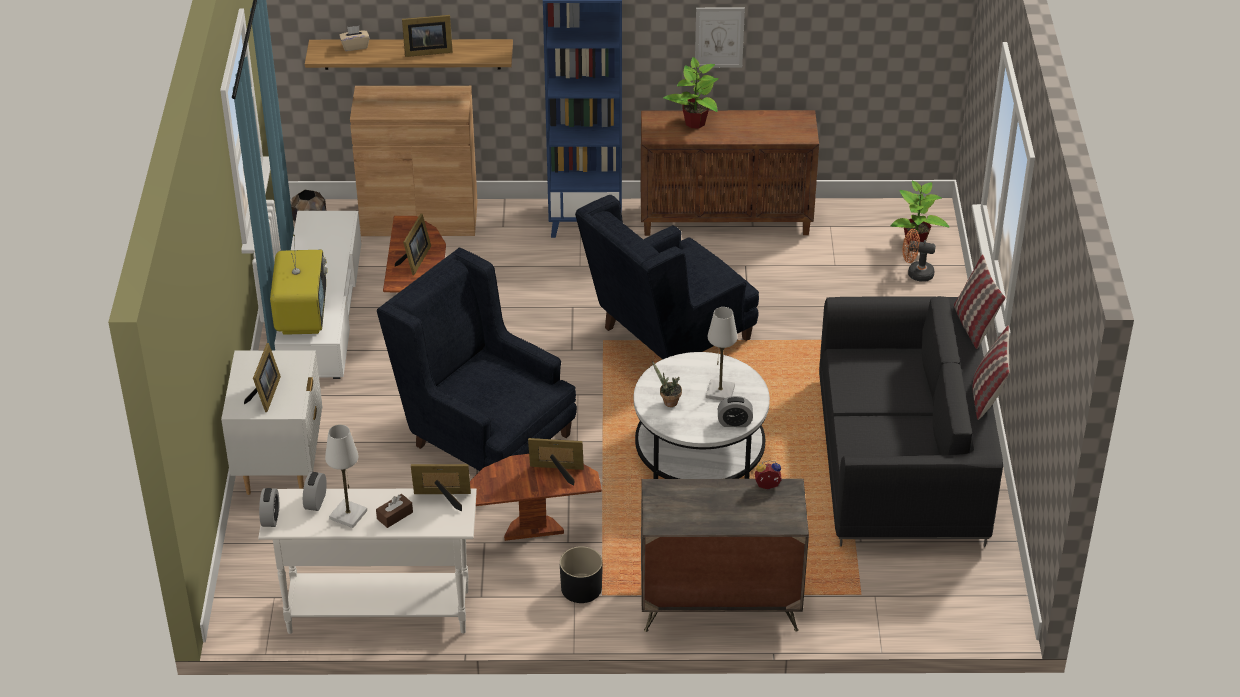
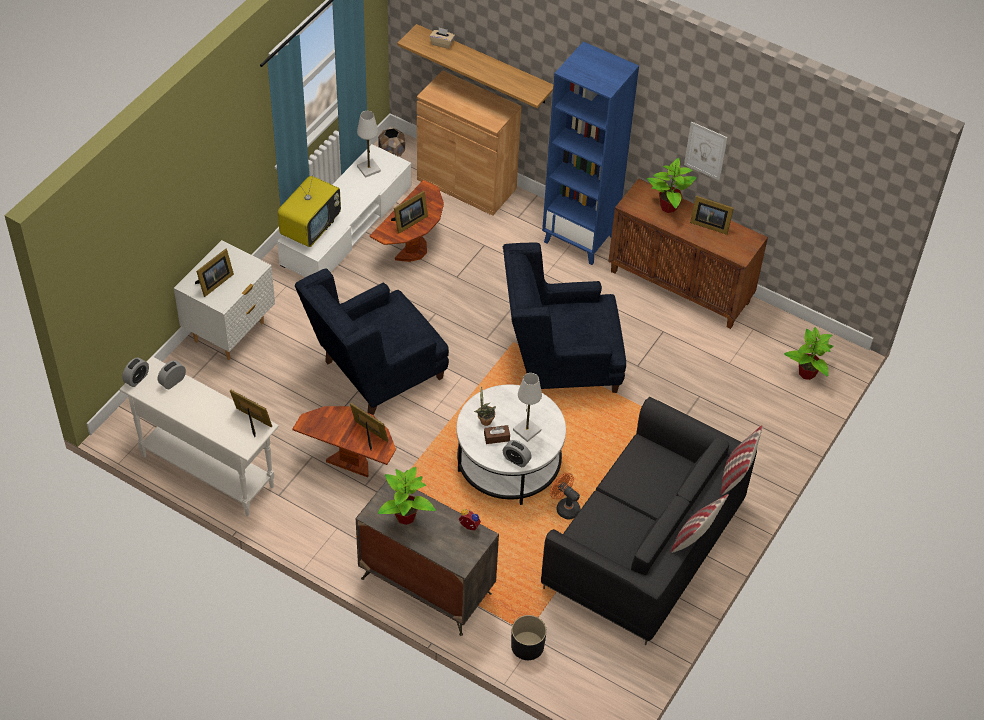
camera: 30 degrees right, 10 degrees up
(348, 515) = (184, 402): white table lamp -> white table lamp (369, 169)
(395, 515) = (211, 418): brown tissue box -> brown tissue box (496, 437)
(426, 51) = (487, 69): picture frame -> picture frame (709, 224)
(482, 435) = (375, 374): blue armchair -> blue armchair turned 105 degrees counterclockwise
(581, 588) = (346, 524): black planter -> black planter (527, 646)
(694, 508) = (405, 517): none -> potted plant
(916, 273) = (784, 399): orange fan -> orange fan (564, 507)

